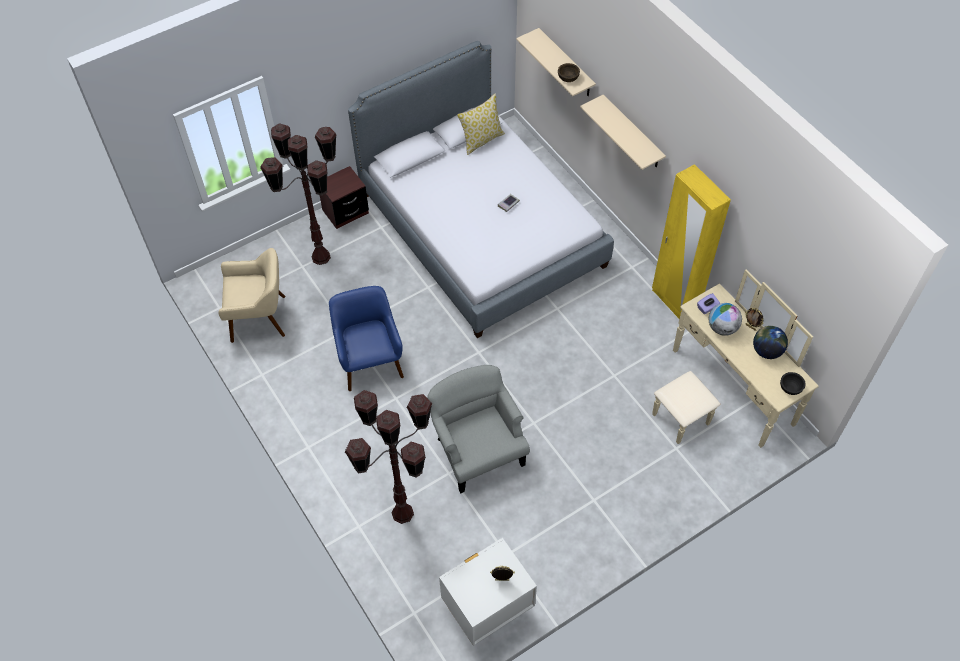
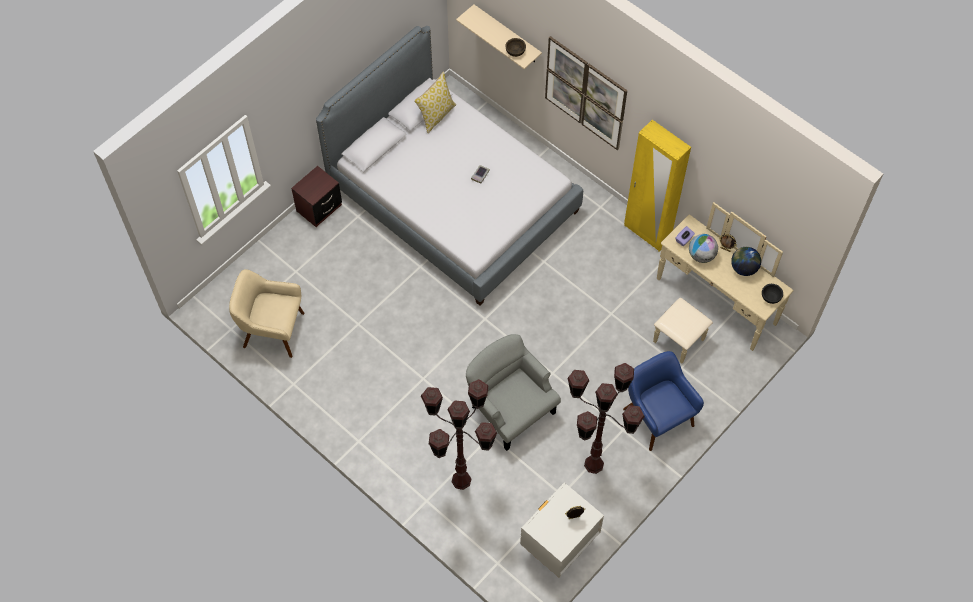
camera: 15 degrees left, 5 degrees up
(259, 318) = (272, 330): beige armchair -> beige armchair turned 150 degrees counterclockwise
(320, 257) = (310, 258): brown floor lamp -> brown floor lamp (593, 464)
(370, 361) = (388, 349): blue armchair -> blue armchair (657, 417)
(632, 133) = (585, 93): beige shelf -> picture

